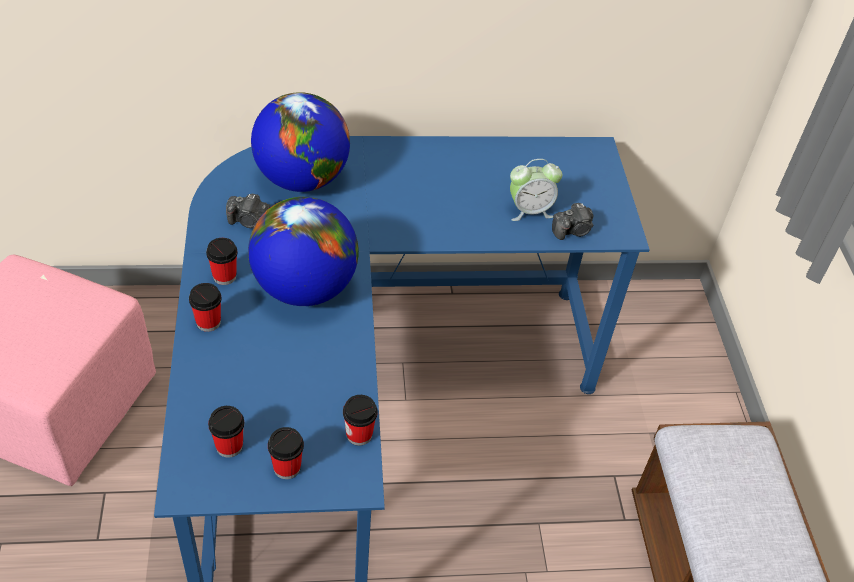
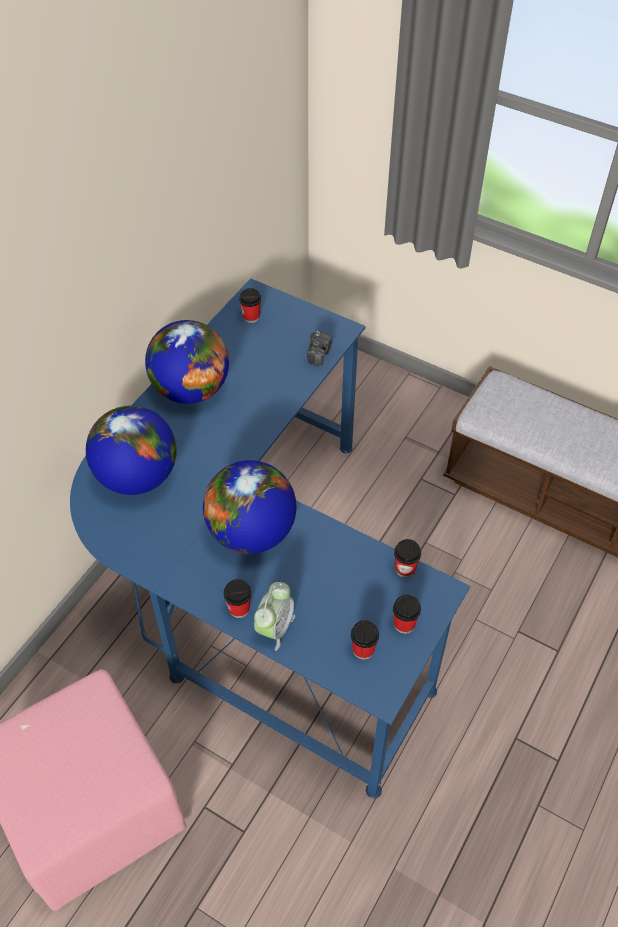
camera: 50 degrees left, 5 degrees up
(224, 276) = (200, 576): cup -> cup (251, 317)
(249, 221) = (155, 532): camera -> none
(434, 164) = (191, 389): none -> globe
(529, 210) = (282, 364): alarm clock -> alarm clock (275, 628)

